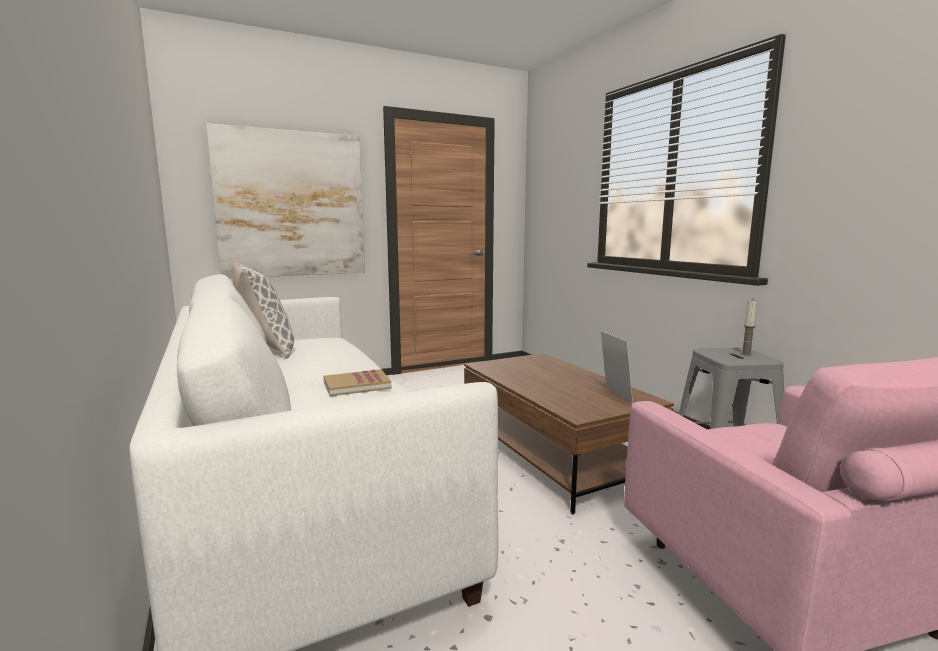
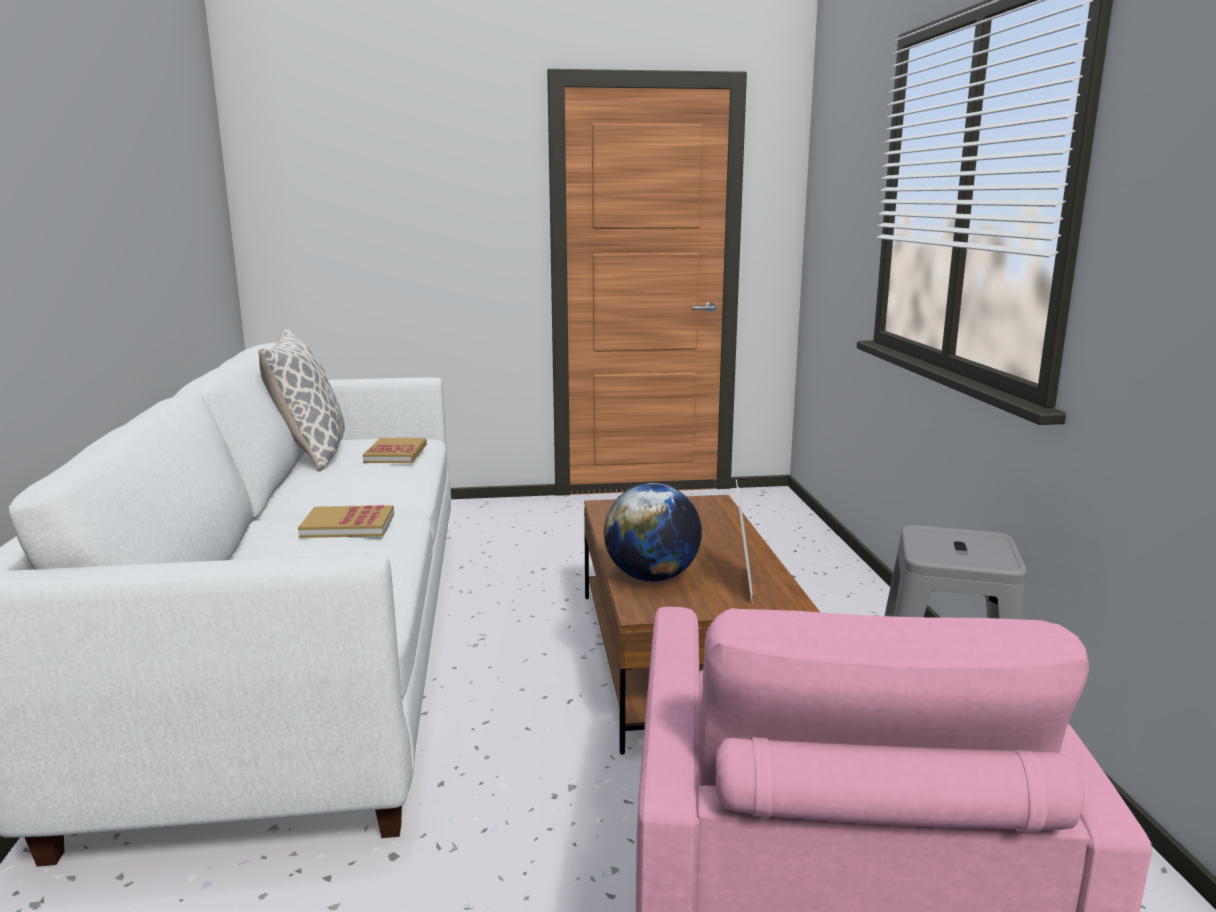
camera: 20 degrees right, 5 degrees up
(292, 204) = (403, 232): picture -> none
(332, 344) = (396, 454): none -> book
(559, 397) = (652, 577): none -> globe
(746, 354) = (984, 547): candle -> none

